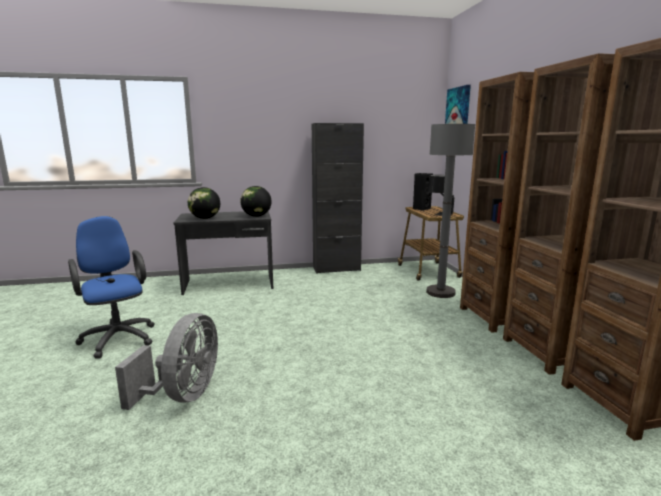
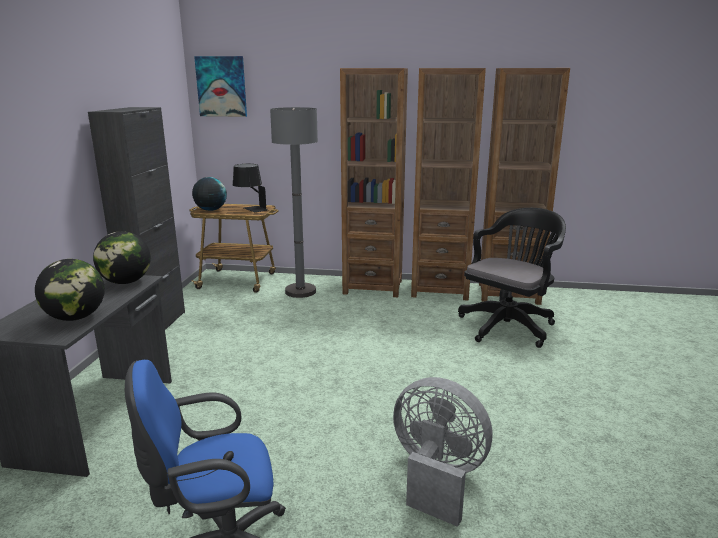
camera: 70 degrees left, 5 degrees up
(421, 209) = (211, 210): black speaker -> globe
(513, 412) = (509, 325): none -> black office chair

